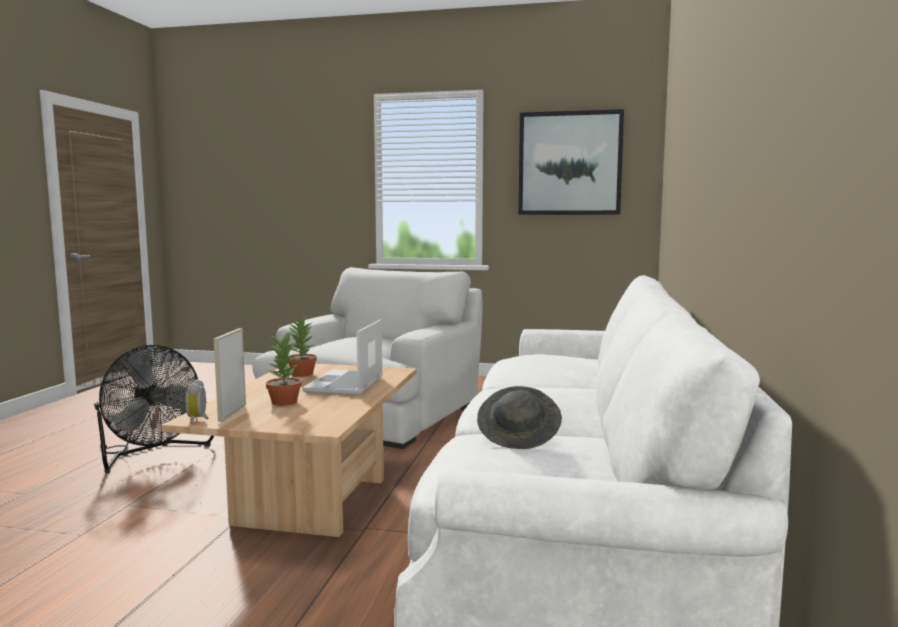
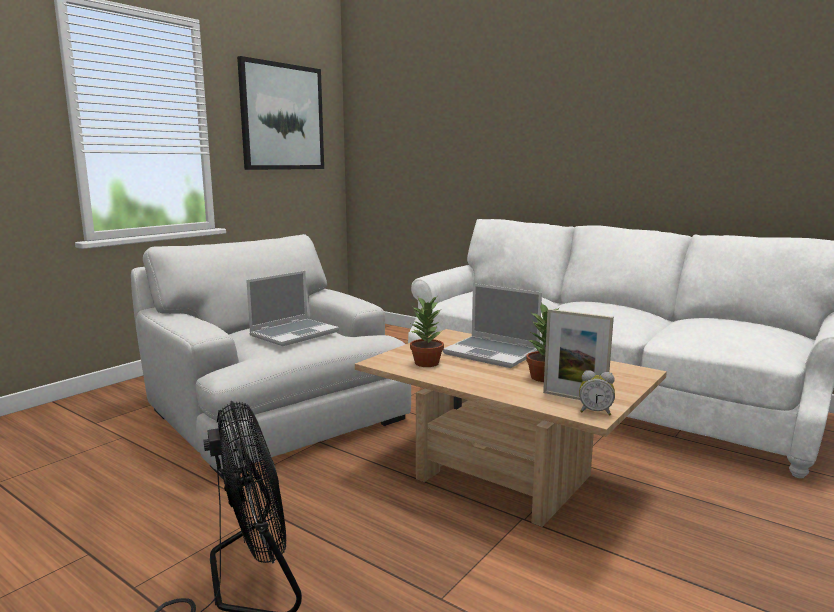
camera: 65 degrees left, 5 degrees up
(350, 343) = (294, 333): none -> laptop
(519, 436) = (712, 326): grey hat -> none

